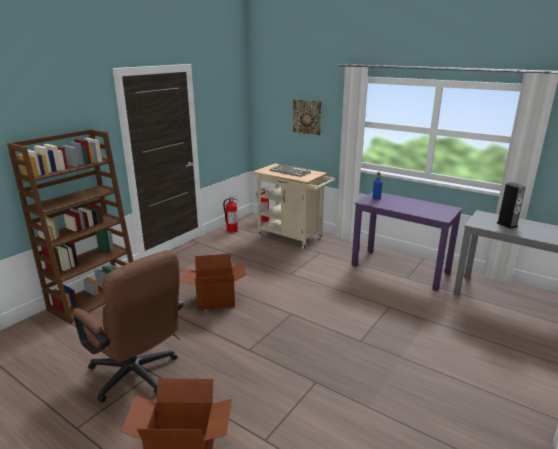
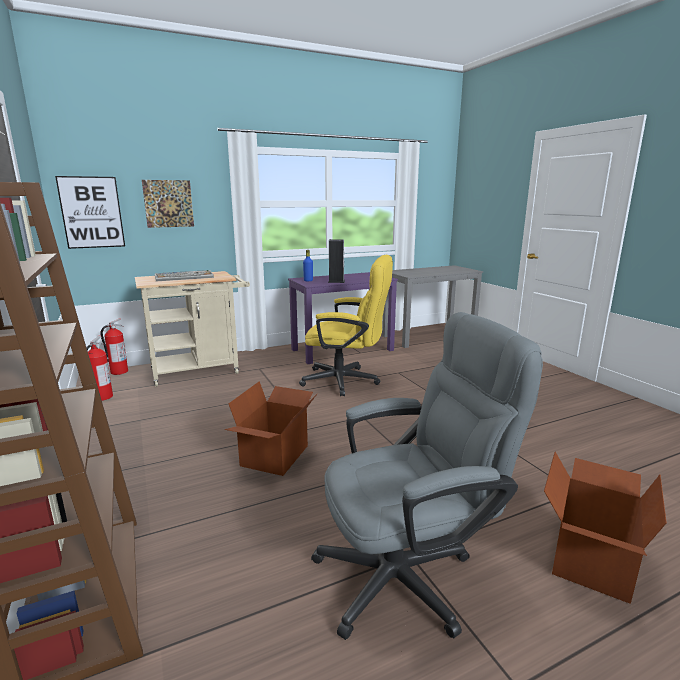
camera: 60 degrees left, 5 degrees down
(138, 376) = (409, 573): brown office chair -> grey office chair
(266, 118) = (91, 212): none -> picture
(341, 290) = (347, 381): none -> yellow office chair
(507, 224) = (421, 271): speaker -> speaker (336, 281)

